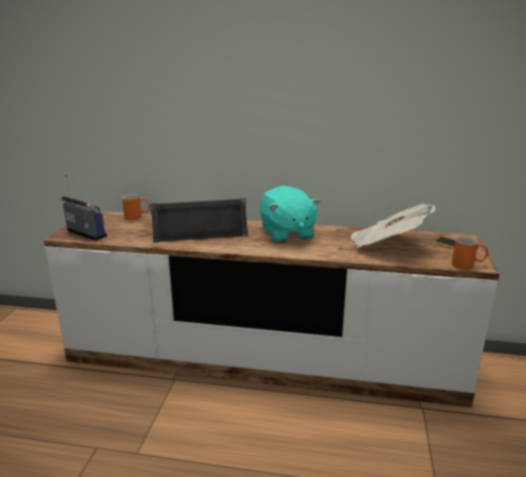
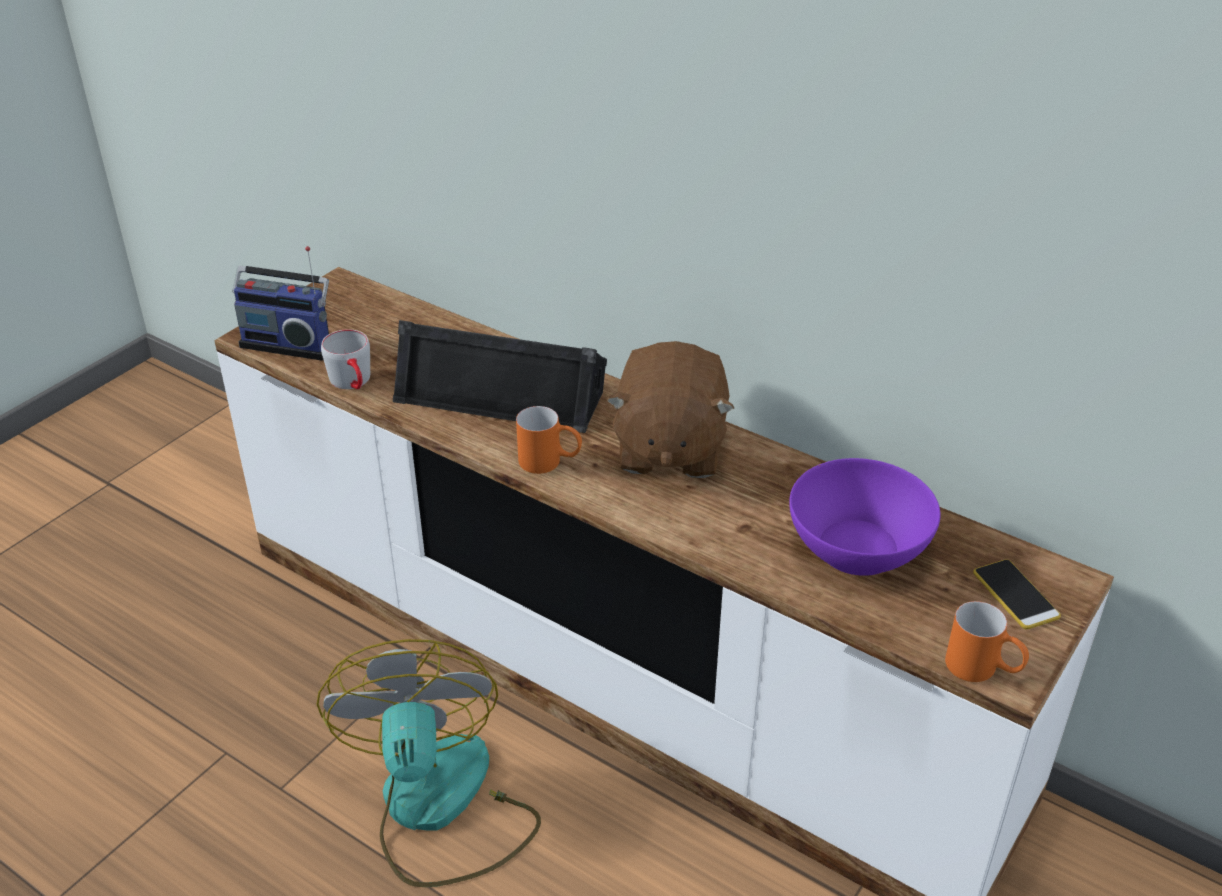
camera: 25 degrees right, 15 degrees up
(84, 234) = (289, 343): radio -> radio turned 135 degrees clockwise
(128, 240) = (353, 383): none -> grey mug
(137, 216) = (415, 313): orange mug -> orange mug (550, 462)
(223, 434) = (438, 808): none -> fan
(286, 234) = (668, 449): turquoise plush toy -> brown plush toy
(387, 245) = (856, 547): newspaper -> purple bowl

